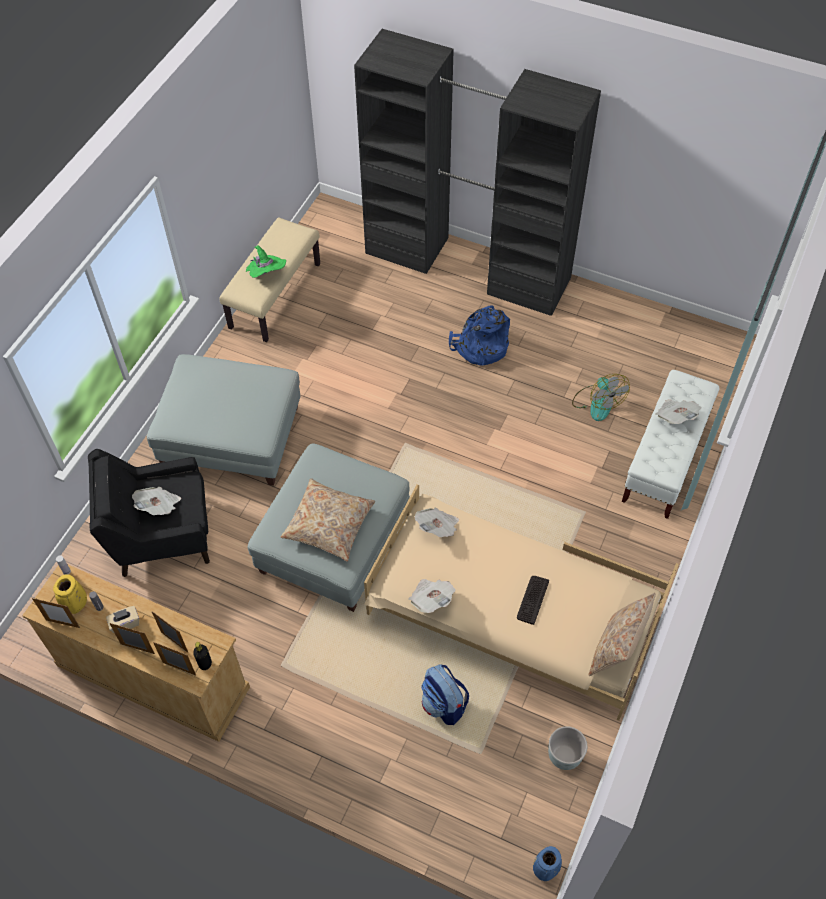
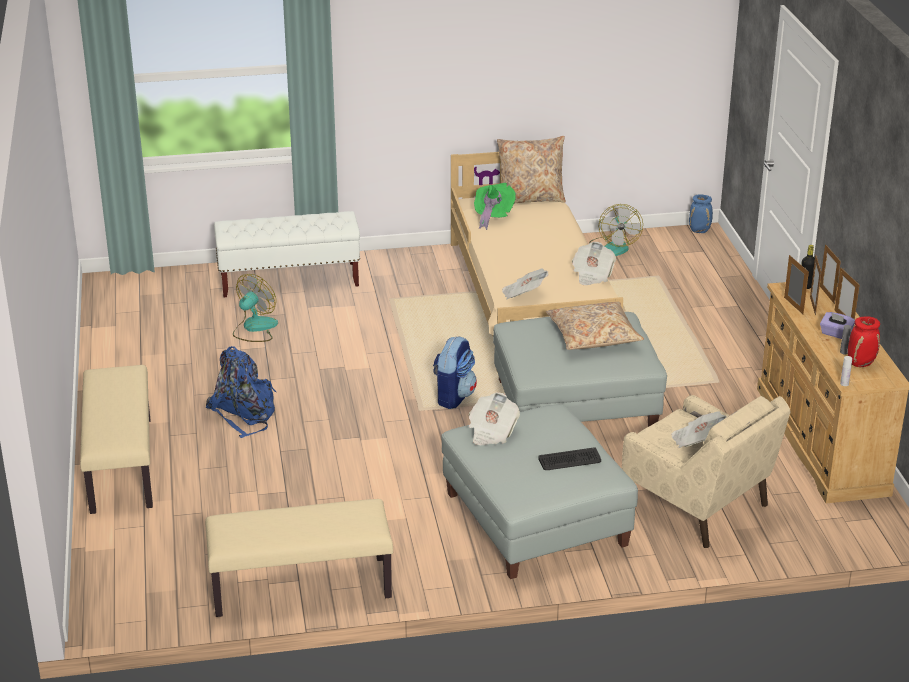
camera: 125 degrees left, 25 degrees down
(63, 623) = (883, 362): picture frame -> picture frame (793, 306)
(76, 606) = (861, 363): yellow vase -> red vase
(125, 623) = (835, 334): beige tissue box -> purple tissue box
(162, 534) = (697, 505): black armchair -> beige armchair
(266, 275) = (326, 512): green hat -> green hat (492, 216)
(443, 704) = (644, 302): backpack -> backpack (453, 396)
(468, 265) = (120, 465): black wardrobe -> beige bench
(532, 599) = (534, 237): keyboard -> keyboard (570, 460)
(564, 756) = (614, 247): grey planter -> fan
(675, 417) = (276, 227): newspaper -> newspaper (491, 432)

